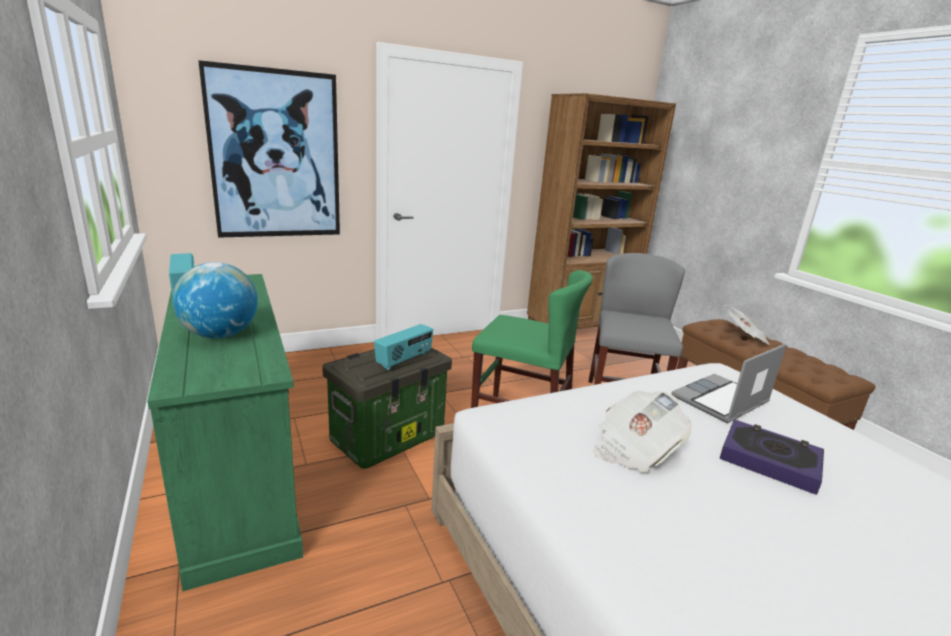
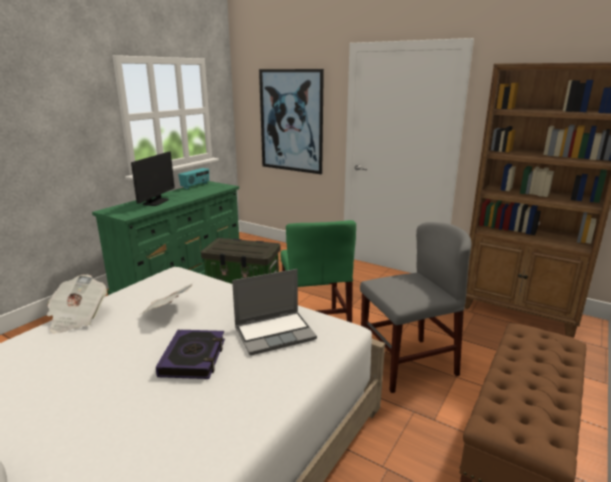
camera: 60 degrees right, 0 degrees up
(220, 335) = (156, 202): globe -> monitor
(404, 360) = (245, 249): radio -> none
(721, 401) = (275, 333): laptop -> laptop turned 135 degrees clockwise
(744, 336) = (538, 357): newspaper -> newspaper (77, 317)

